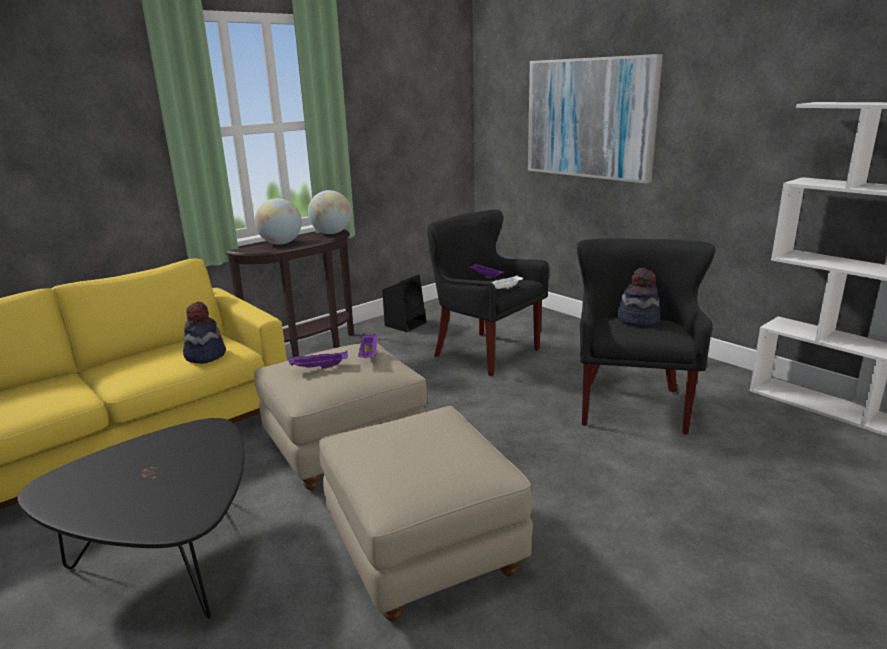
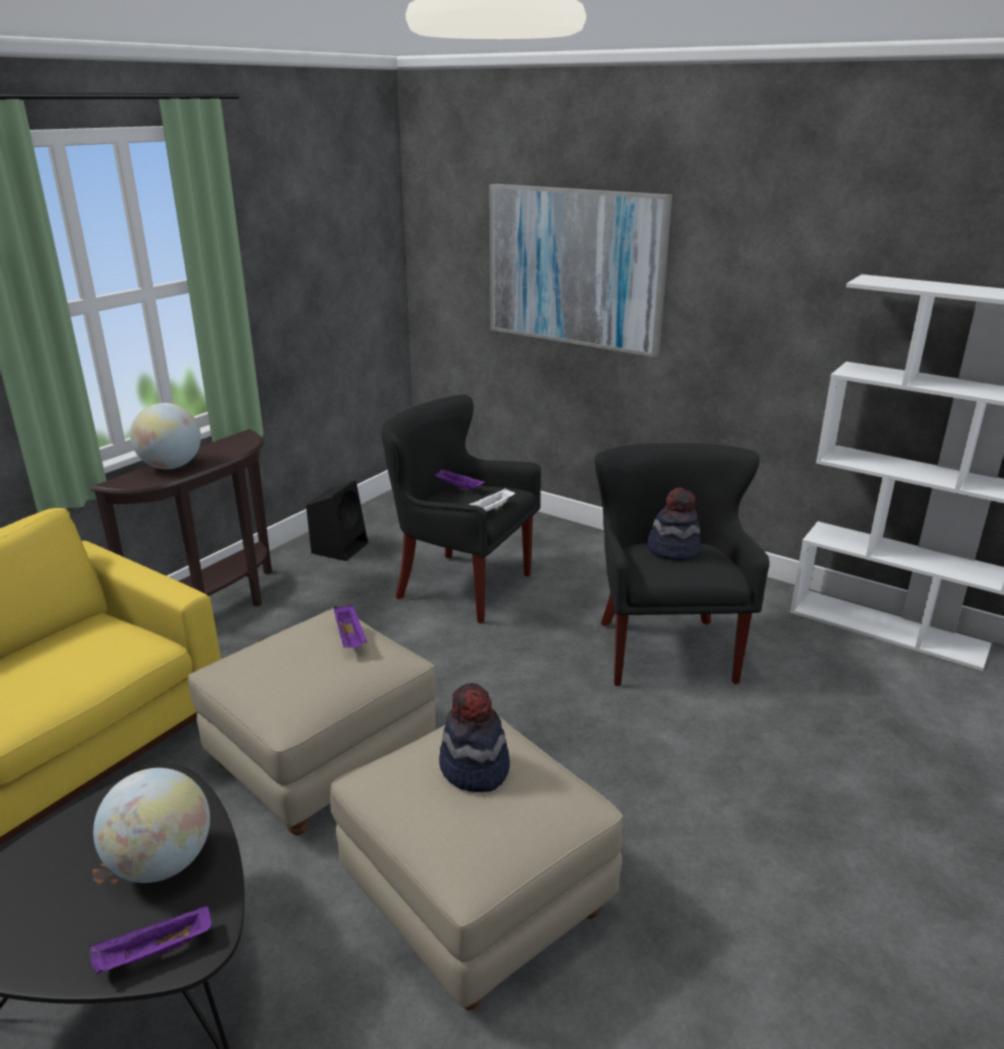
camera: 15 degrees left, 5 degrees up
(205, 355) = (105, 661): hat -> hat (474, 768)
(318, 368) = (289, 668): purple tray -> purple tray (154, 953)
(331, 233) = (238, 441): globe -> globe (162, 863)

